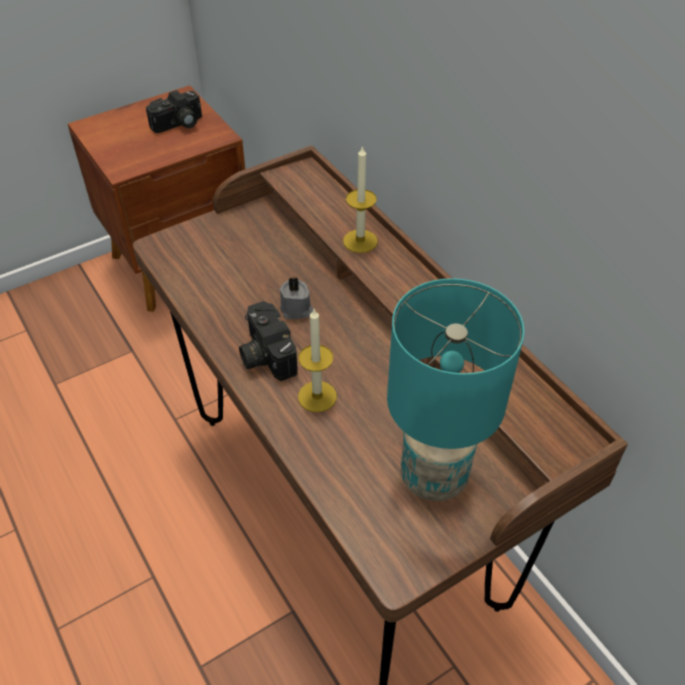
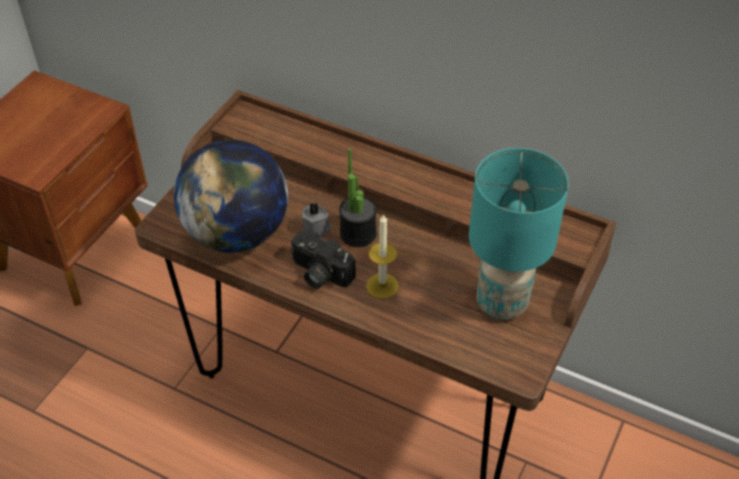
camera: 30 degrees left, 0 degrees up
(178, 125) = (56, 112): camera -> none
(219, 282) = (237, 233): none -> globe
(334, 331) = (358, 234): none -> potted plant
(360, 241) = (337, 155): candle -> none

